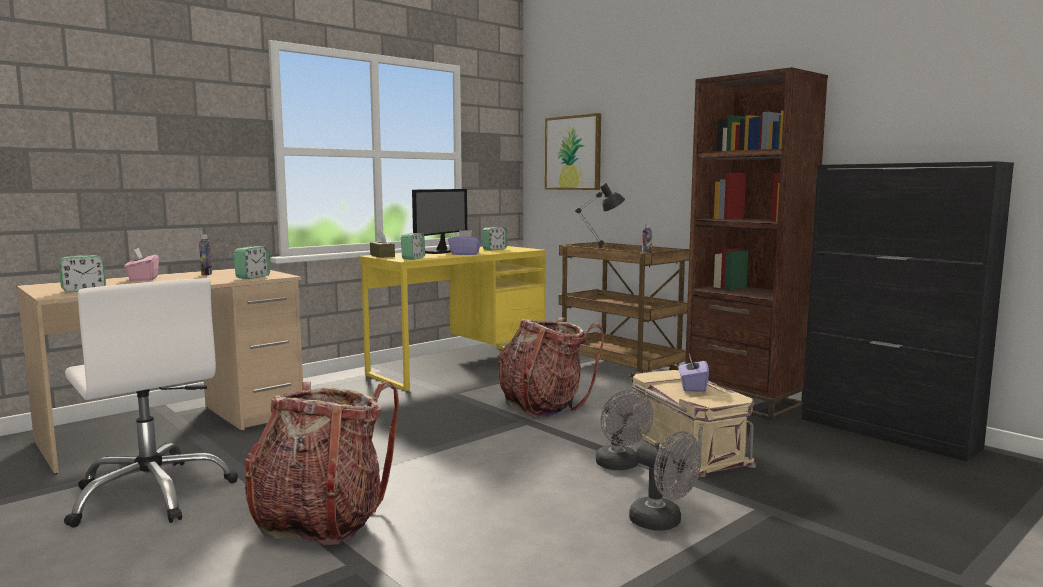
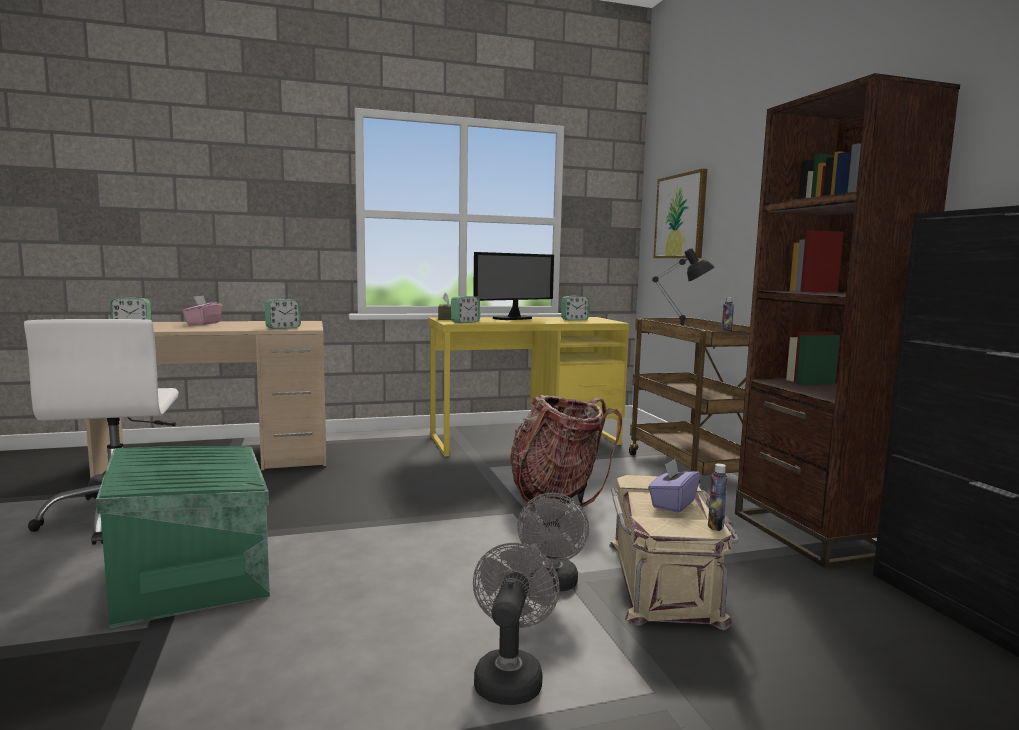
camera: 25 degrees right, 0 degrees up
(206, 274) = (260, 323): bottle -> bottle (715, 526)
(321, 520) = (195, 573): backpack -> green storage box
(465, 254) = (529, 322): purple tissue box -> none
(663, 523) = (509, 676): grey fan -> grey fan turned 150 degrees counterclockwise

